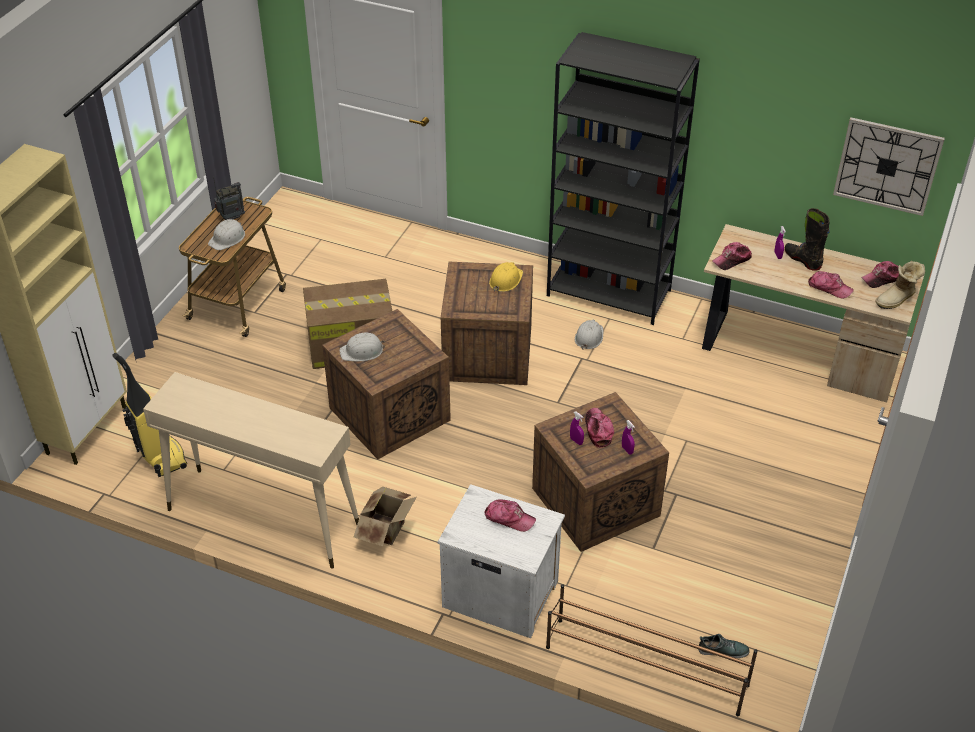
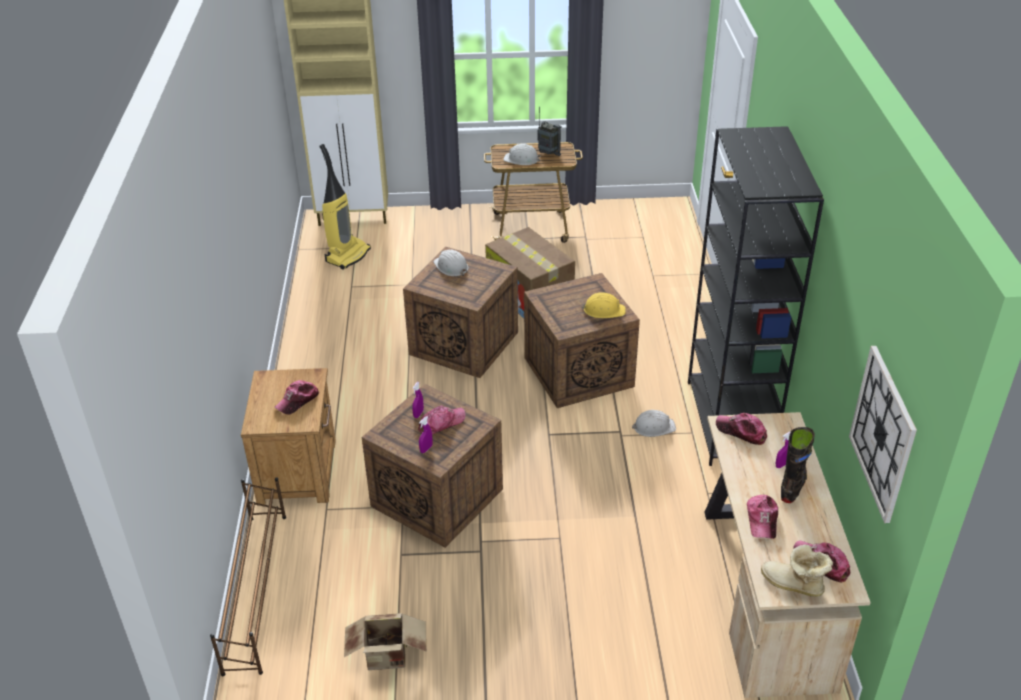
camera: 65 degrees right, 5 degrees down
(262, 517) = (314, 321): beige console table -> none
(387, 530) = (335, 386): cardboard box -> cardboard box (388, 658)
(499, 592) = (298, 470): white nightstand -> brown nightstand
(509, 518) = (297, 401): cap -> cap turned 45 degrees clockwise
(723, 650) = (297, 642): shoe -> none

